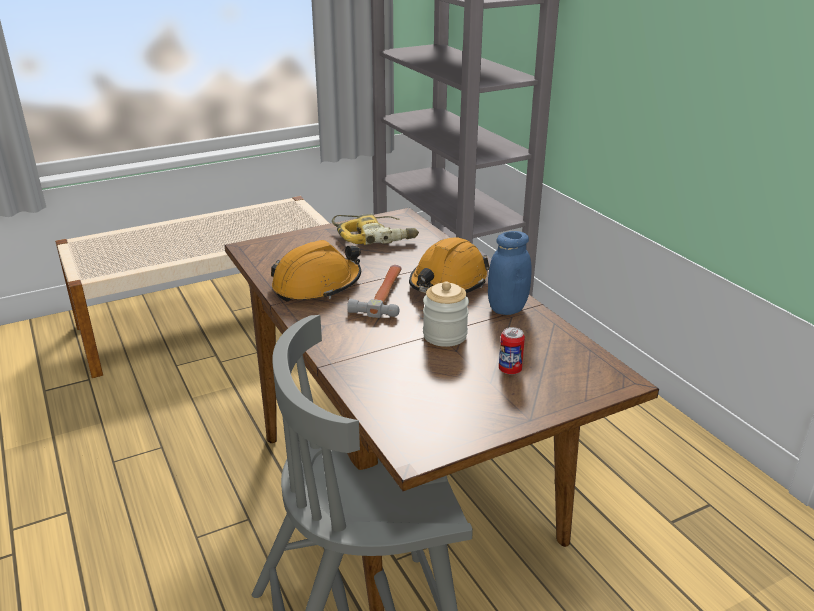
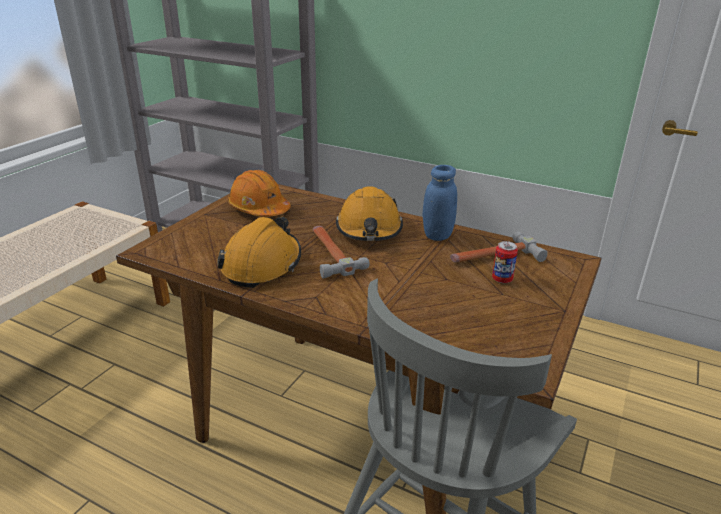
camera: 35 degrees left, 0 degrees up
(375, 236) = (259, 209): power drill -> orange hard hat
(445, 335) = (423, 270): jar -> none
(533, 347) = (493, 257): none -> hammer

